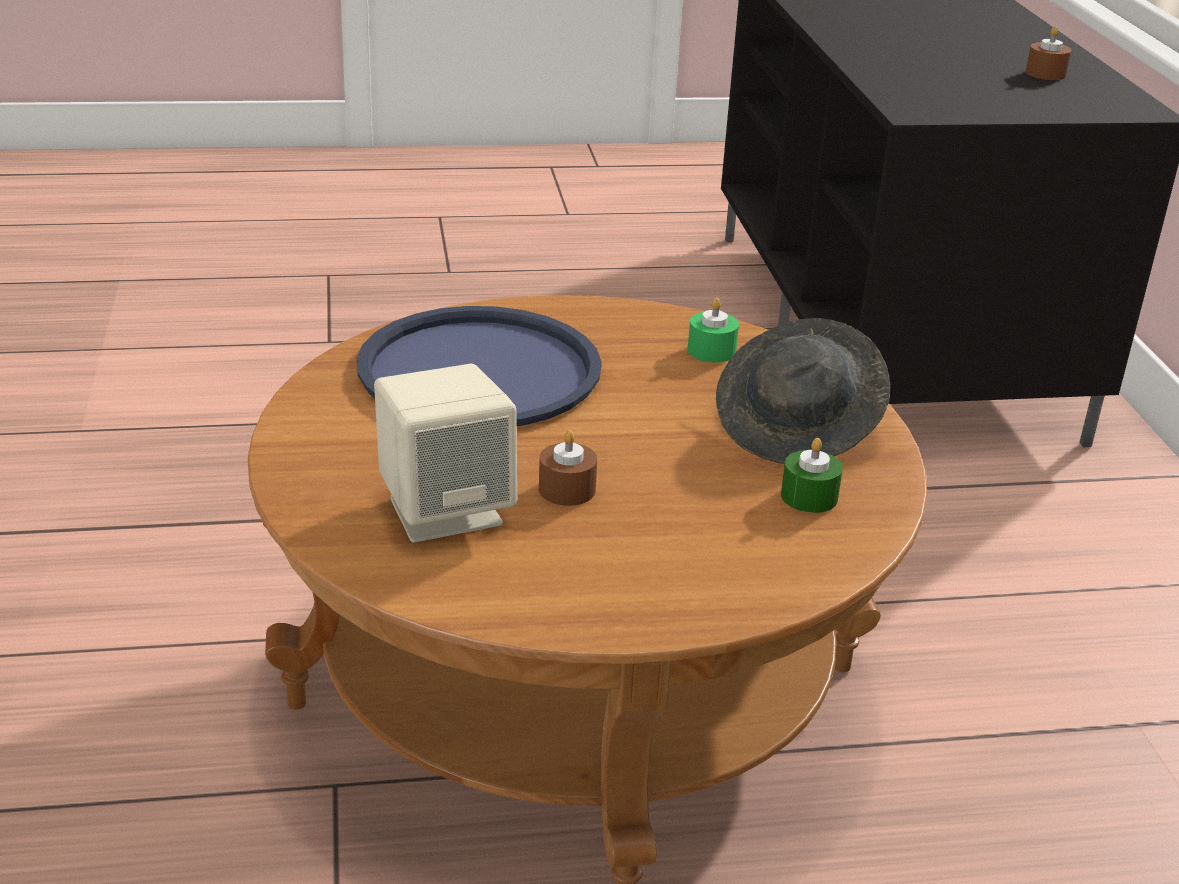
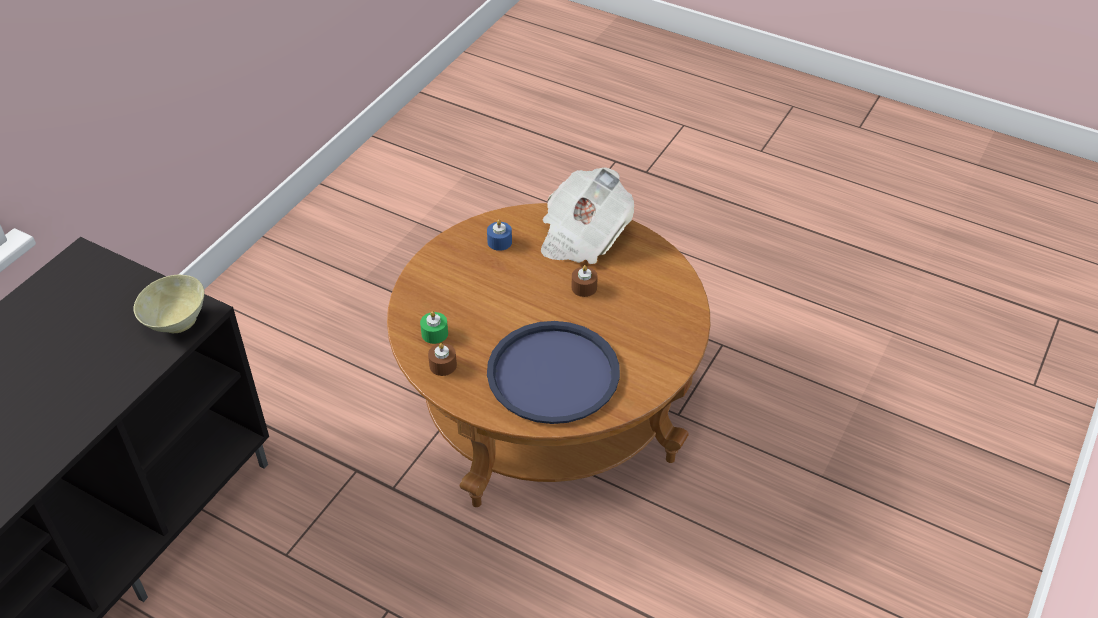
camera: 140 degrees left, 15 degrees up
(445, 510) = (639, 299): beige speaker -> none
(678, 571) = (582, 236): none -> newspaper
(798, 428) = (459, 273): grey hat -> none
(809, 496) = (499, 242): green candle -> blue candle
(921, 101) = (175, 321): none -> beige bowl
(1045, 73) = (47, 317): brown candle -> brown candle (443, 365)

